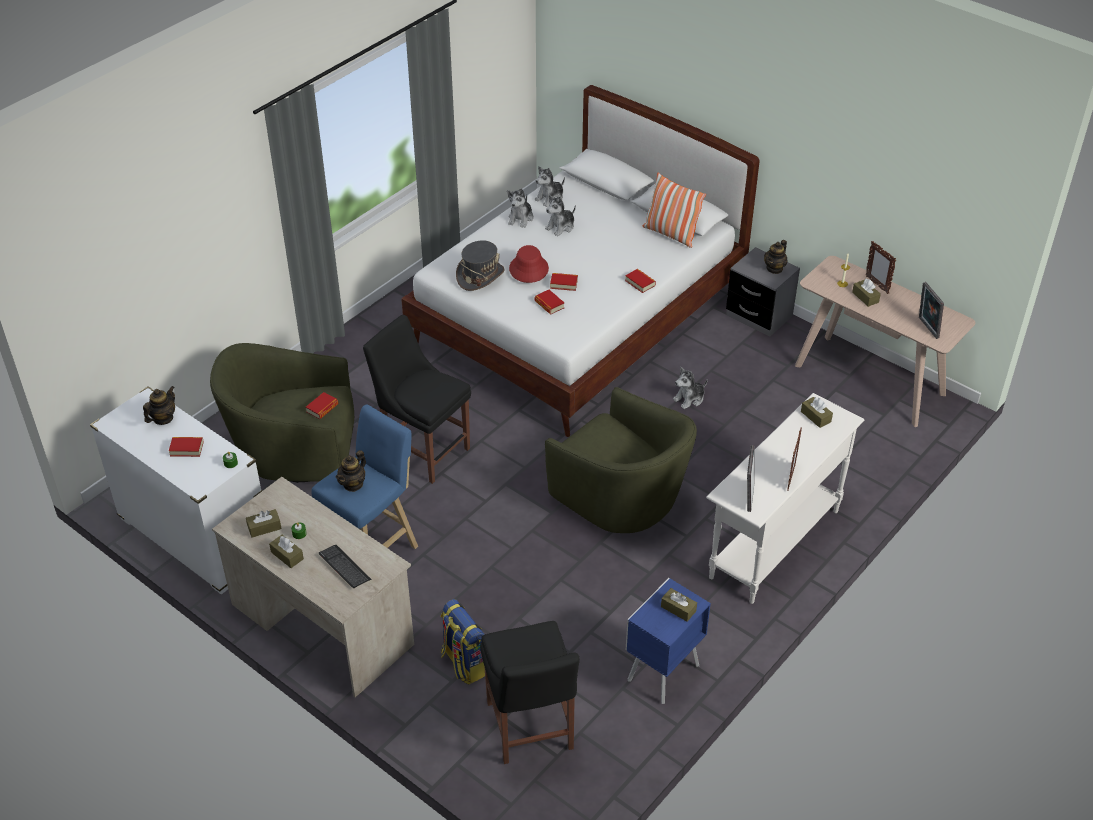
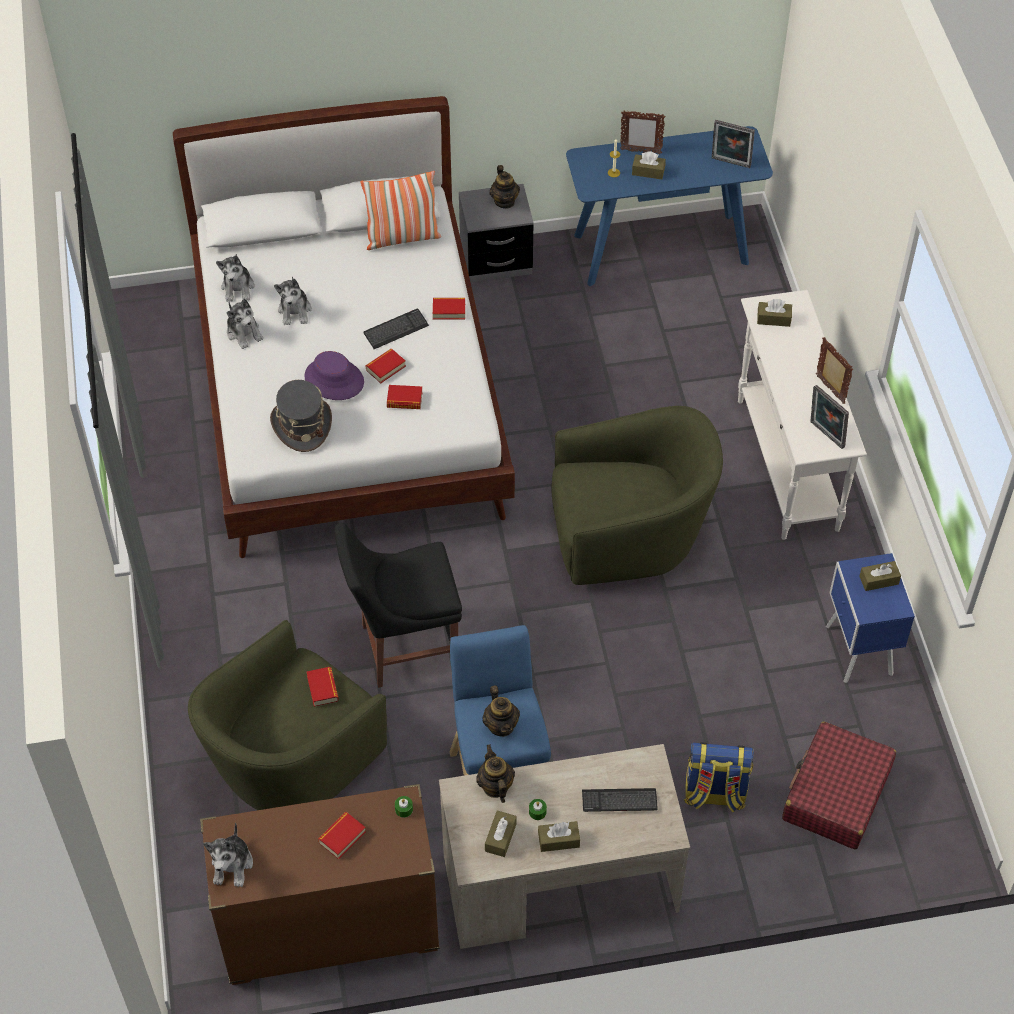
camera: 50 degrees left, 10 degrees up
(163, 418) = (270, 833): teapot -> teapot (495, 786)
(195, 537) = (329, 928): white dresser -> brown dresser
(528, 269) = (334, 380): red hat -> purple hat
(530, 730) = (836, 794): black chair -> red suitcase
(597, 271) = (396, 330): none -> keyboard
(689, 399) = (551, 392): plush toy -> plush toy (232, 865)
(870, 379) = (661, 248): beige console table -> blue console table

